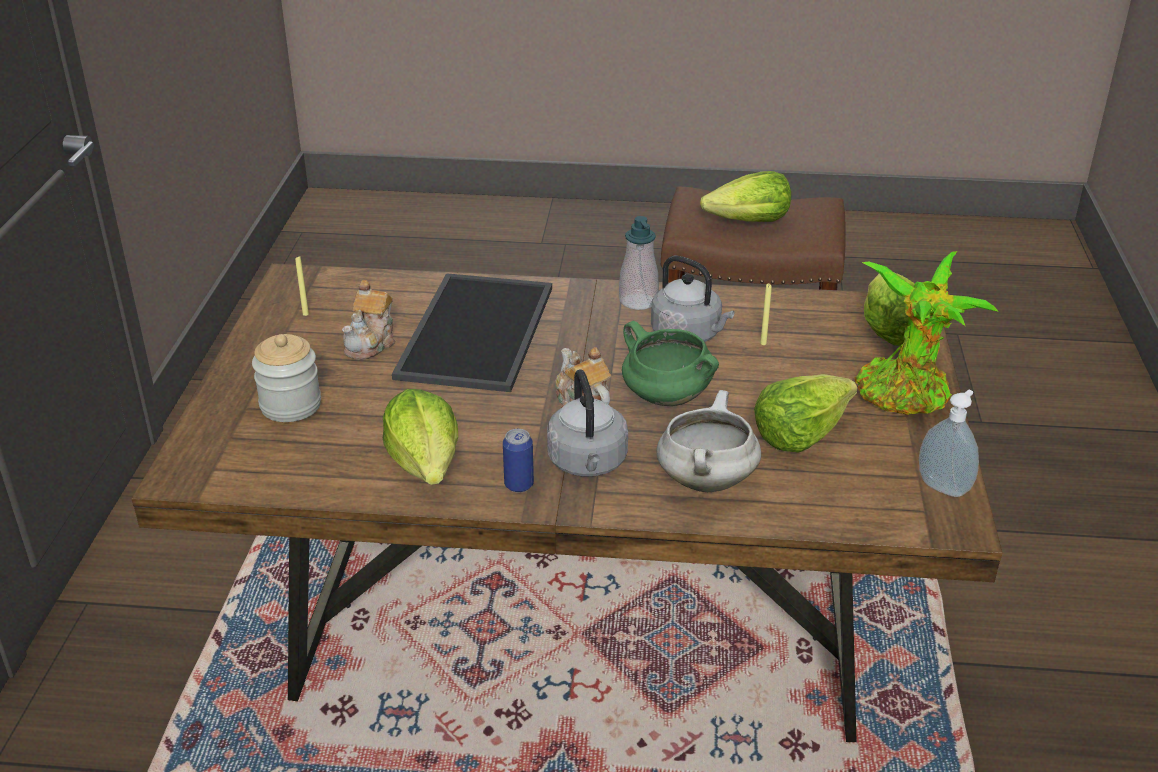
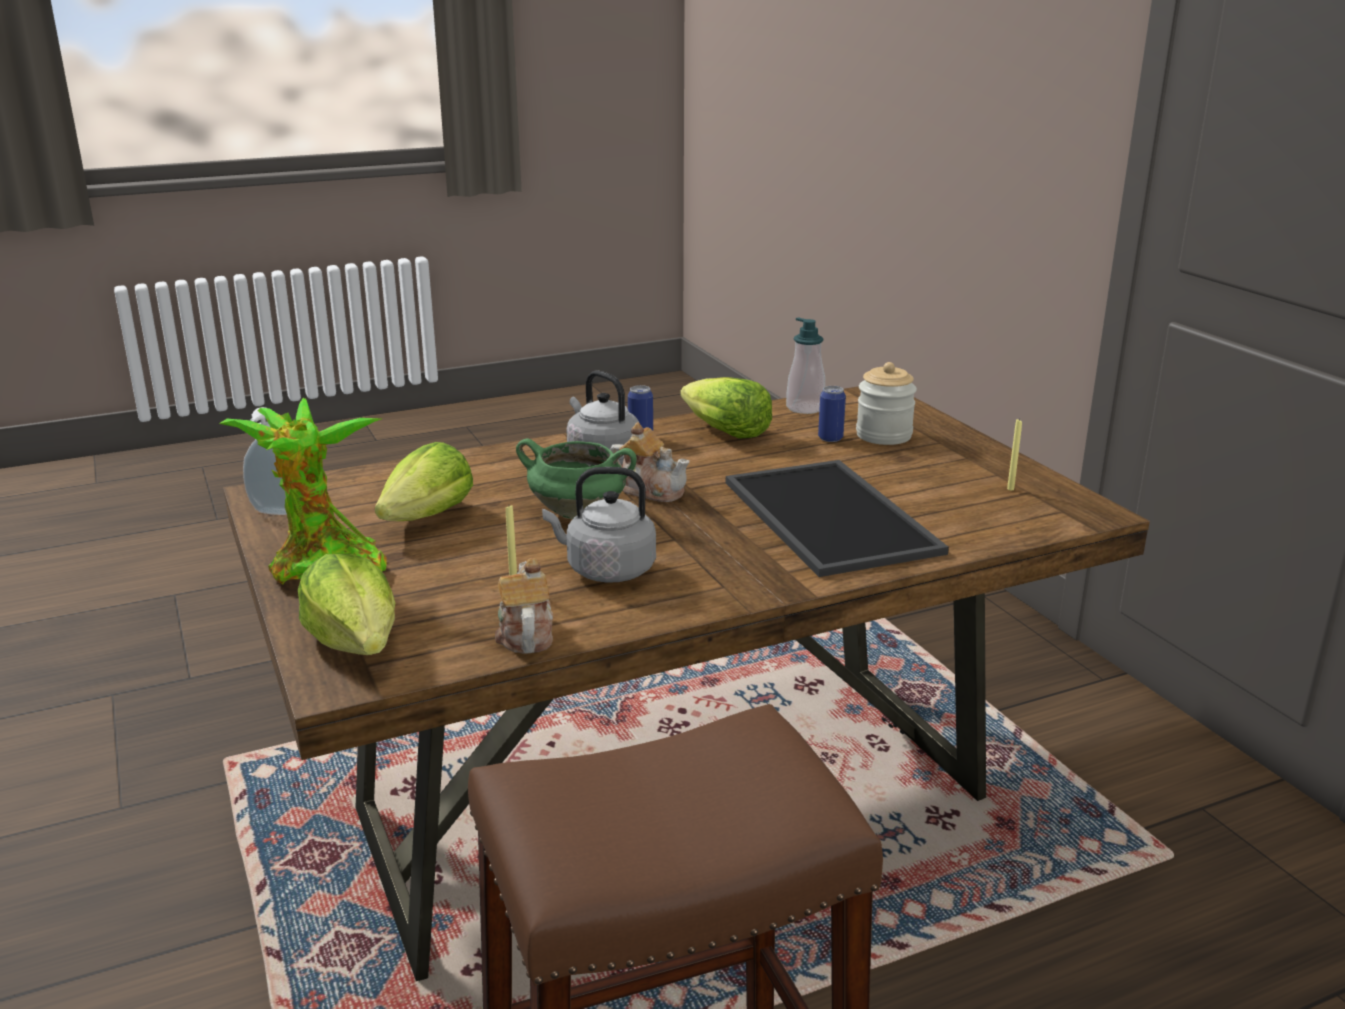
camera: 150 degrees right, 10 degrees down
(342, 419) = (830, 438): none -> can
(371, 343) = (906, 484): teapot -> teapot (525, 634)
(638, 301) = (702, 591): soap dispenser -> soap dispenser (805, 408)
(705, 480) = (495, 471): white cooking pot -> none
(749, 222) = (670, 781): lettuce -> none

